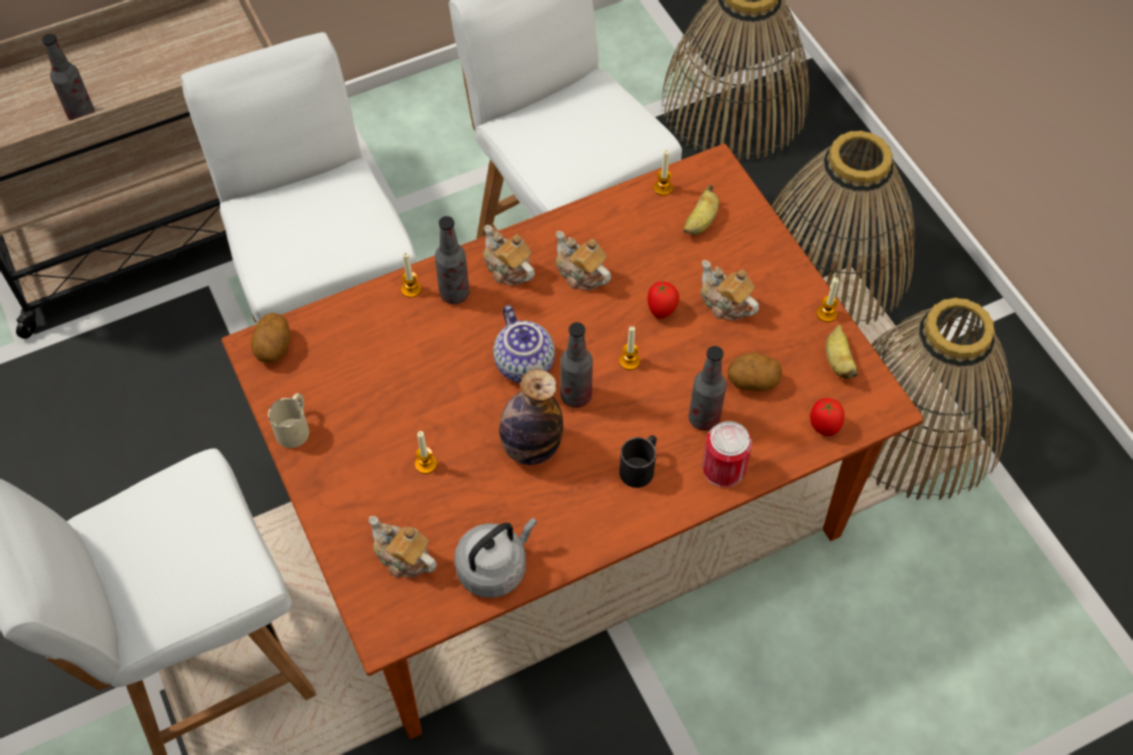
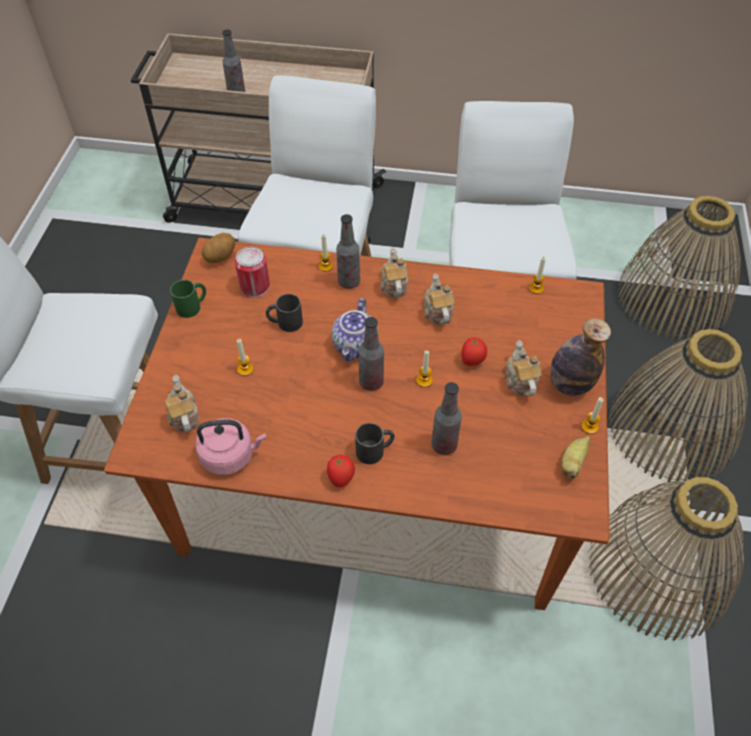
camera: 35 degrees right, 5 degrees down
(295, 426) = (192, 306): beige mug -> green mug
(423, 384) = (285, 322): none -> black mug
(495, 567) = (230, 455): grey kettle -> pink kettle
(531, 447) = (316, 396): bottle -> bottle (569, 384)
(700, 222) = (545, 321): banana -> none
(723, 468) = (430, 485): can -> can (255, 286)
(752, 382) = (498, 441): potato -> none
(823, 426) = (526, 500): tomato -> tomato (341, 478)

